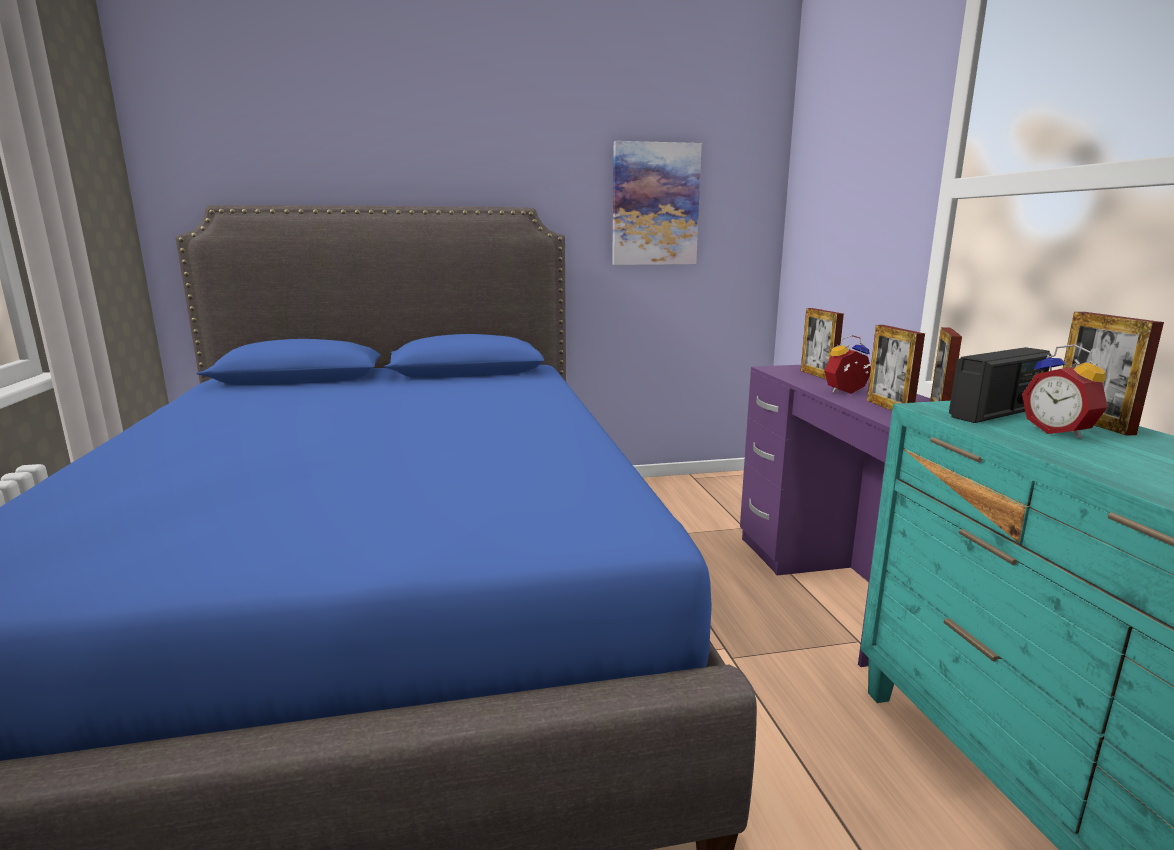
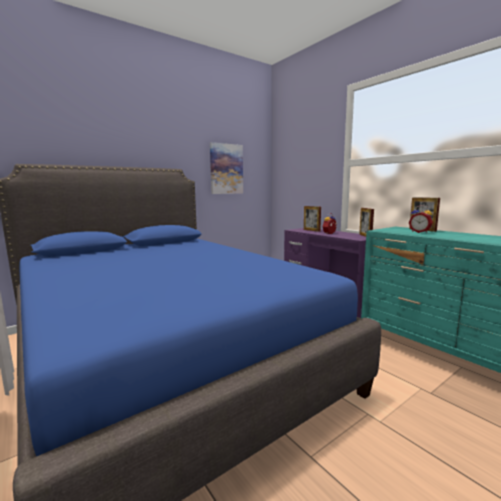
camera: 25 degrees left, 5 degrees down
(889, 407) = (350, 236): picture frame -> none
(996, 413) = (397, 230): radio -> none

